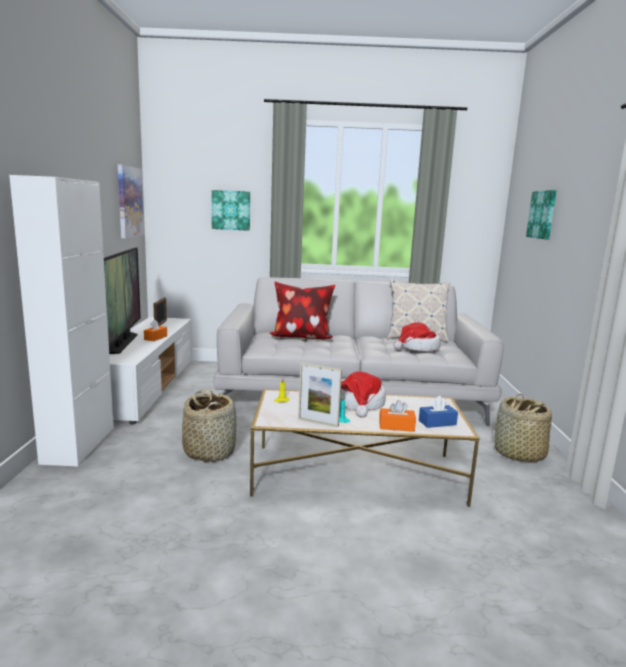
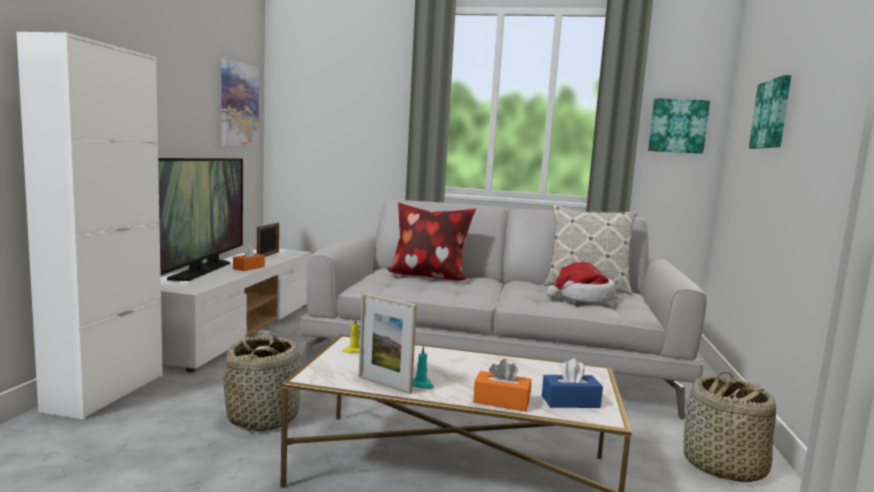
camera: 10 degrees right, 5 degrees down
(231, 210) = (363, 119): picture -> picture (677, 126)
(359, 404) = (462, 365): hat -> none

